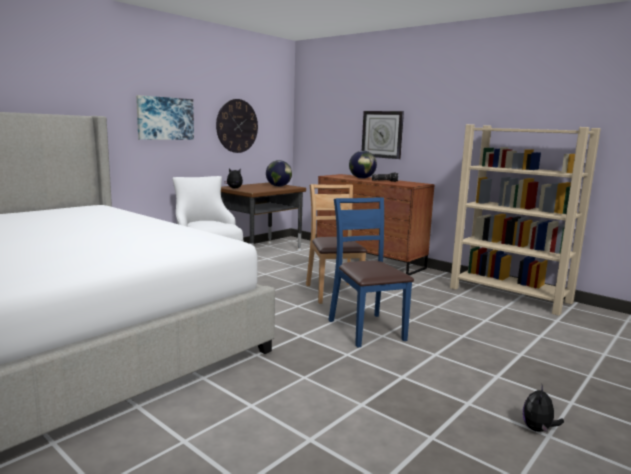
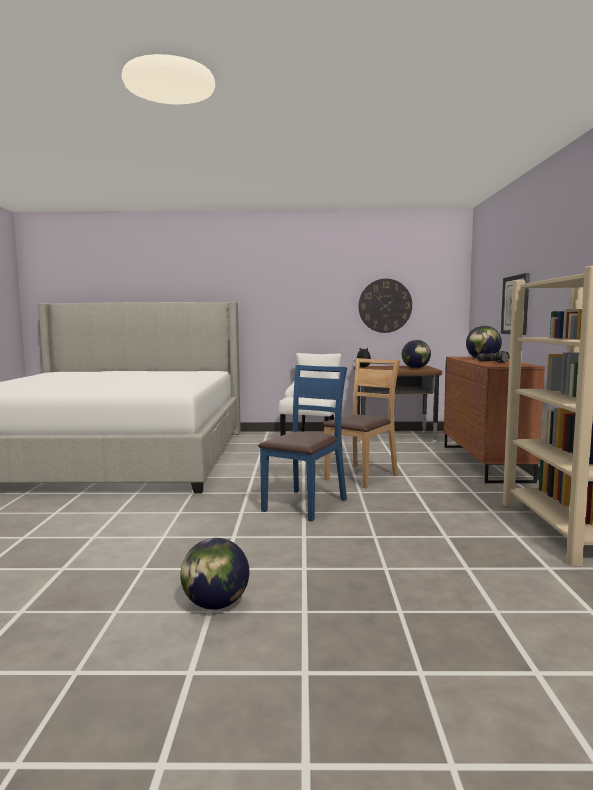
camera: 50 degrees right, 5 degrees down
(165, 118) = (302, 301): picture -> none
(538, 429) = (215, 605): plush toy -> globe

